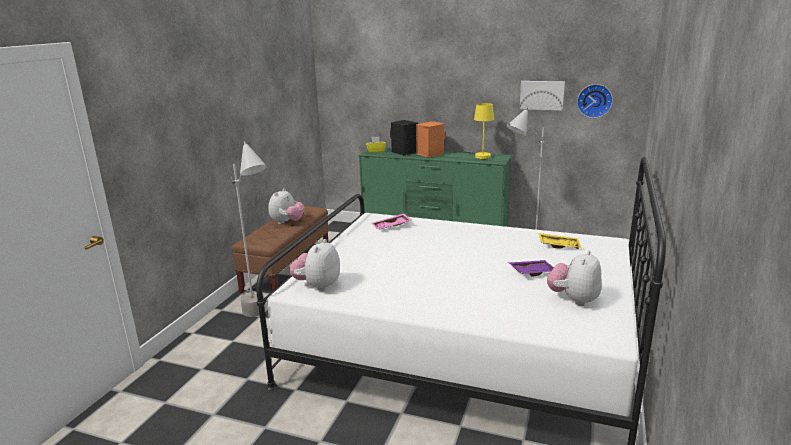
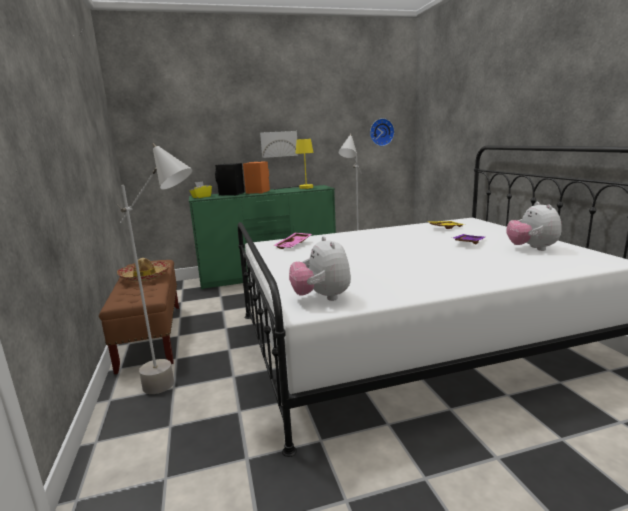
camera: 35 degrees left, 5 degrees down
(287, 222) = (145, 276): plush toy -> hat
(542, 95) = (342, 130): picture -> picture (279, 144)

